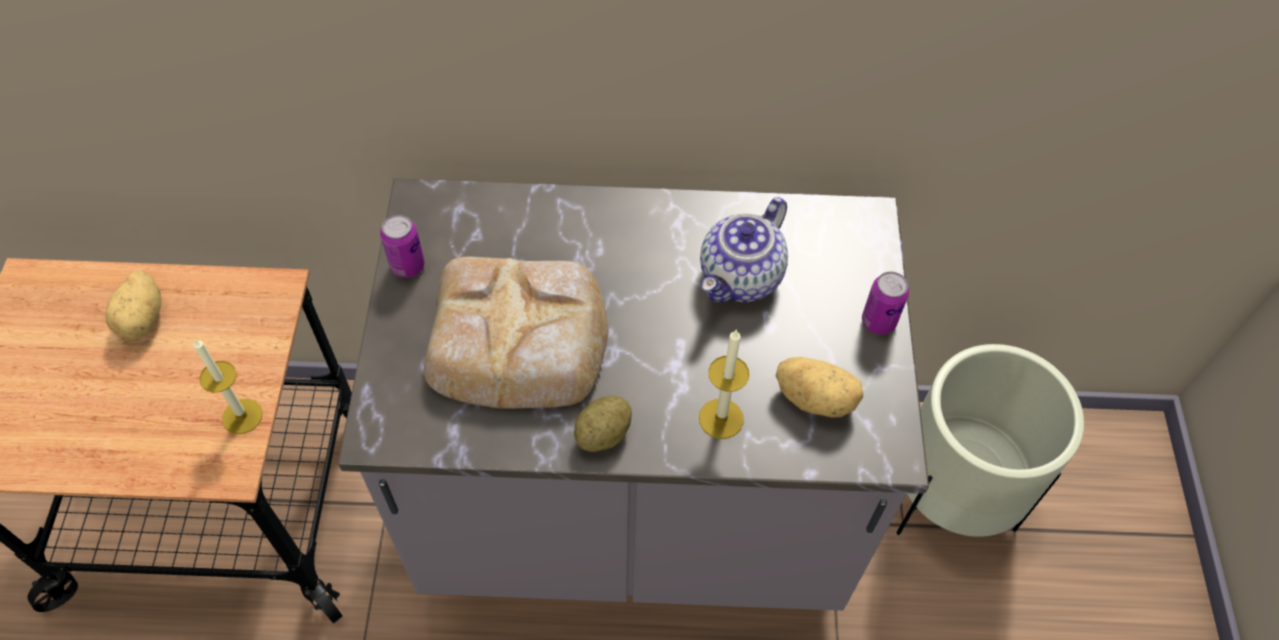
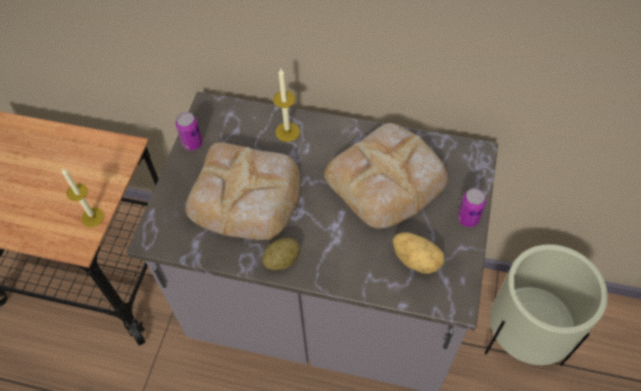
camera: 15 degrees right, 0 degrees up
(144, 318) = (53, 153): potato -> none
(721, 418) = (355, 262): candle -> candle (287, 132)
(741, 278) = (388, 179): teapot -> bread

